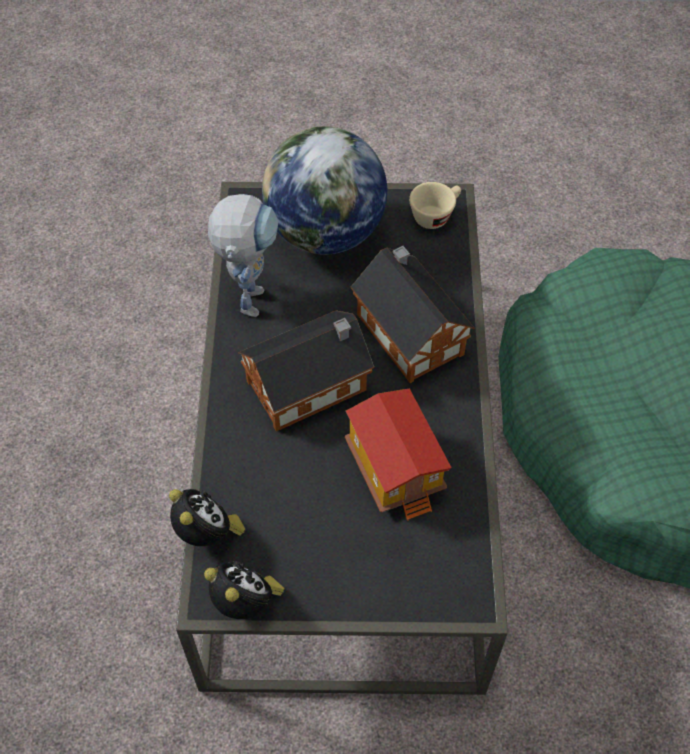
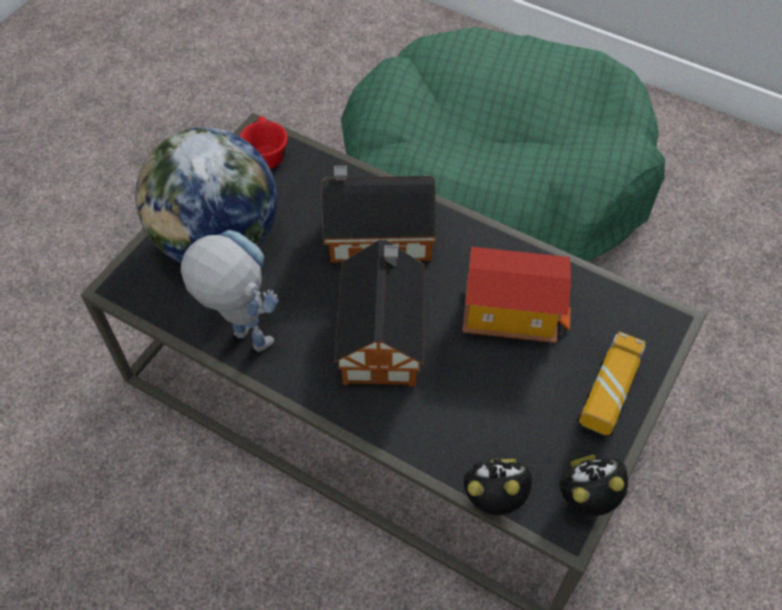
camera: 60 degrees left, 0 degrees up
(360, 580) = (608, 393): none -> toy truck
(435, 215) = (265, 154): beige cup -> red cup

